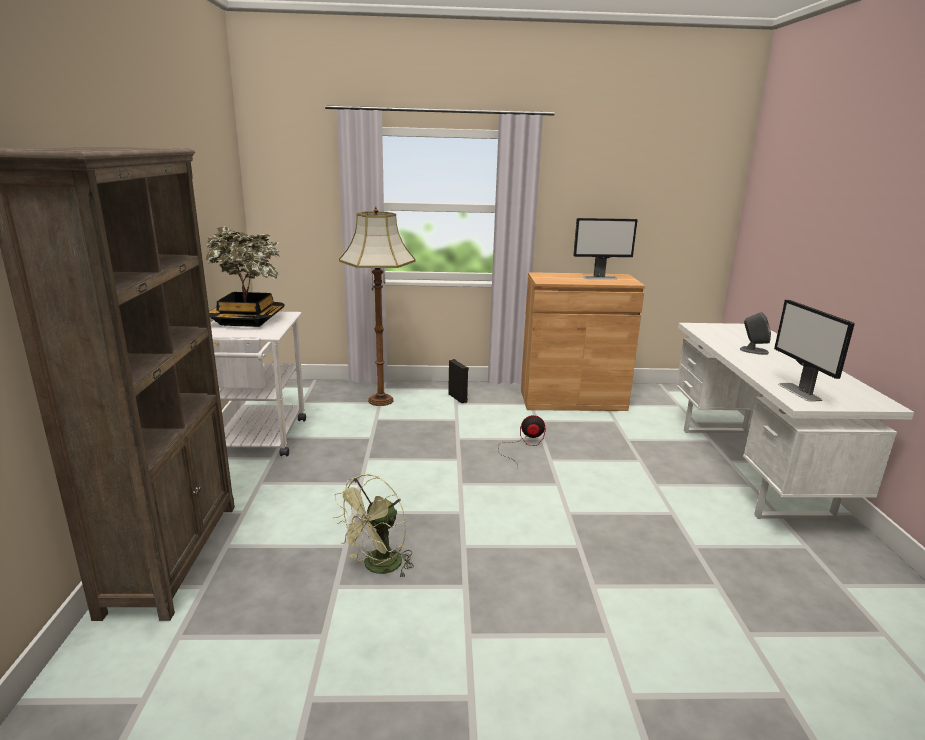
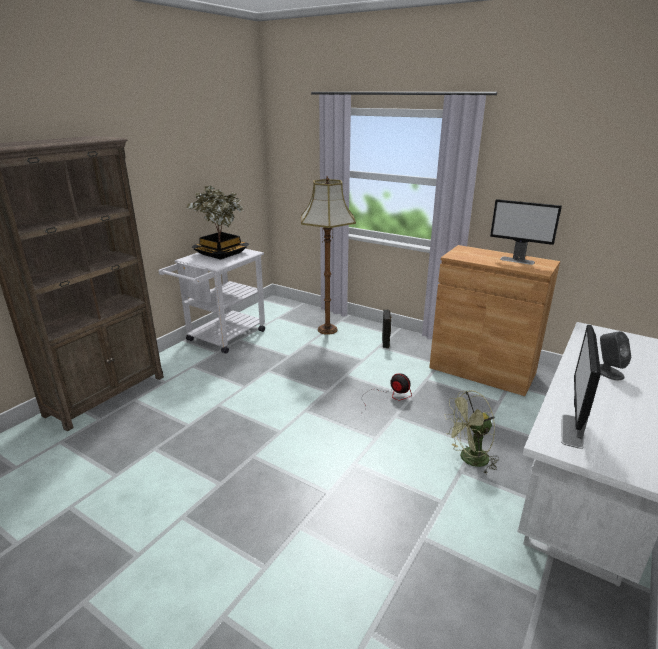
camera: 35 degrees right, 5 degrees up
(377, 567) = (188, 447): green fan -> green fan (469, 460)

